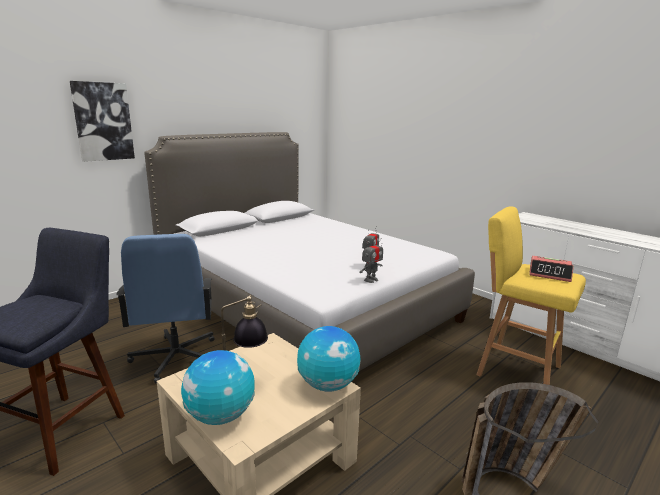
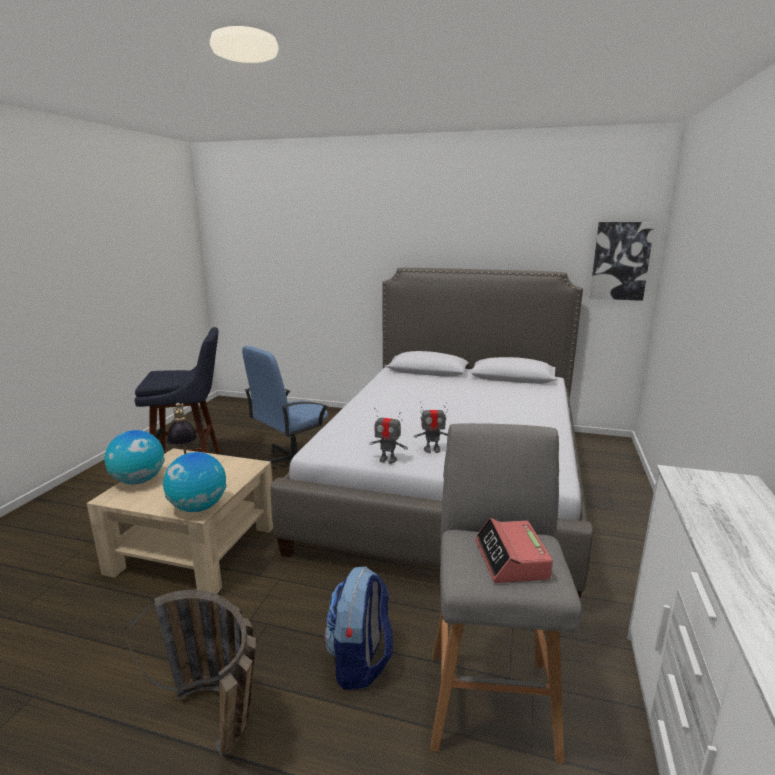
camera: 60 degrees right, 0 degrees up
(103, 121) = (358, 252): picture -> picture (620, 261)
(471, 403) = (360, 662): none -> backpack
(515, 369) = (491, 697): yellow stool -> grey stool

